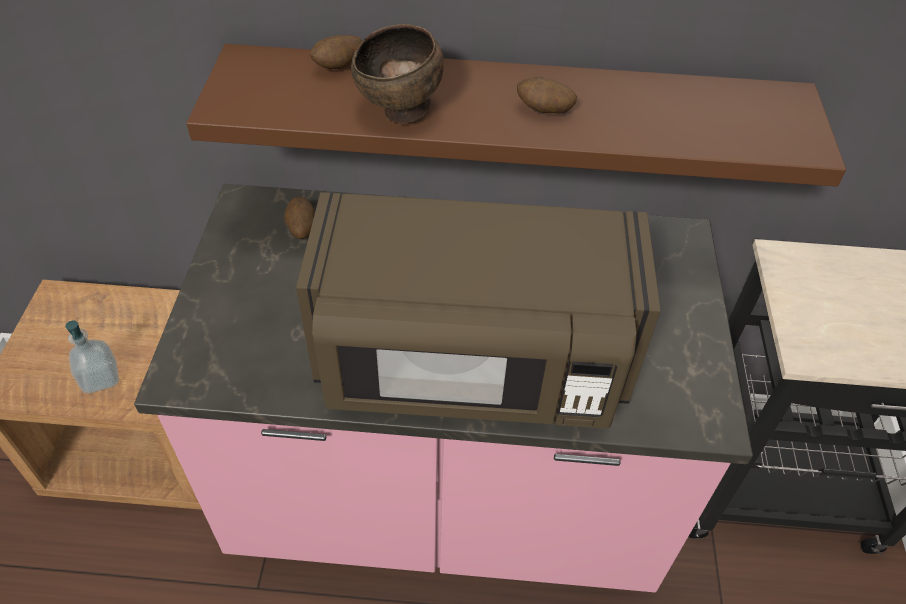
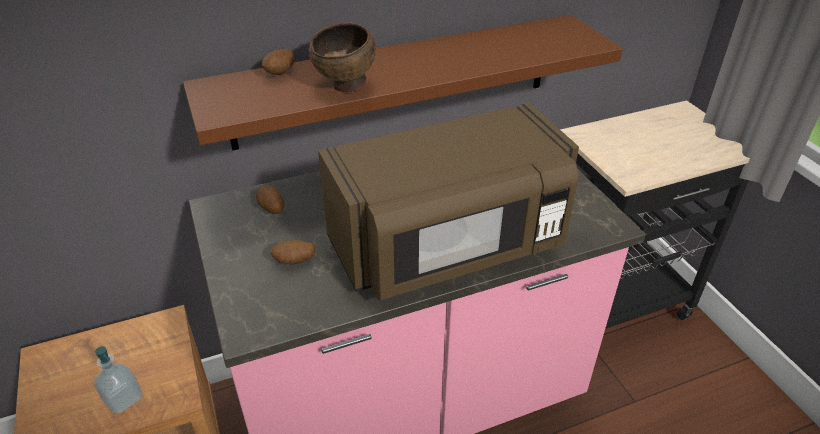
camera: 25 degrees left, 10 degrees down
(544, 111) = (435, 63): potato -> potato (294, 262)

